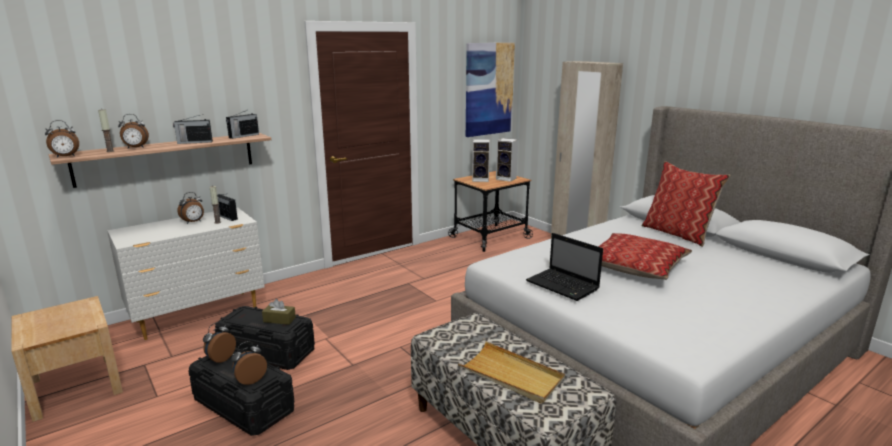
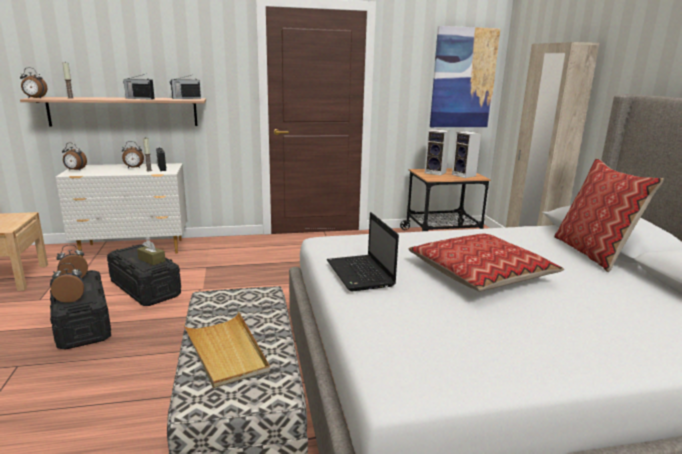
camera: 25 degrees right, 0 degrees up
(135, 148) = (92, 98): alarm clock -> alarm clock (75, 170)

